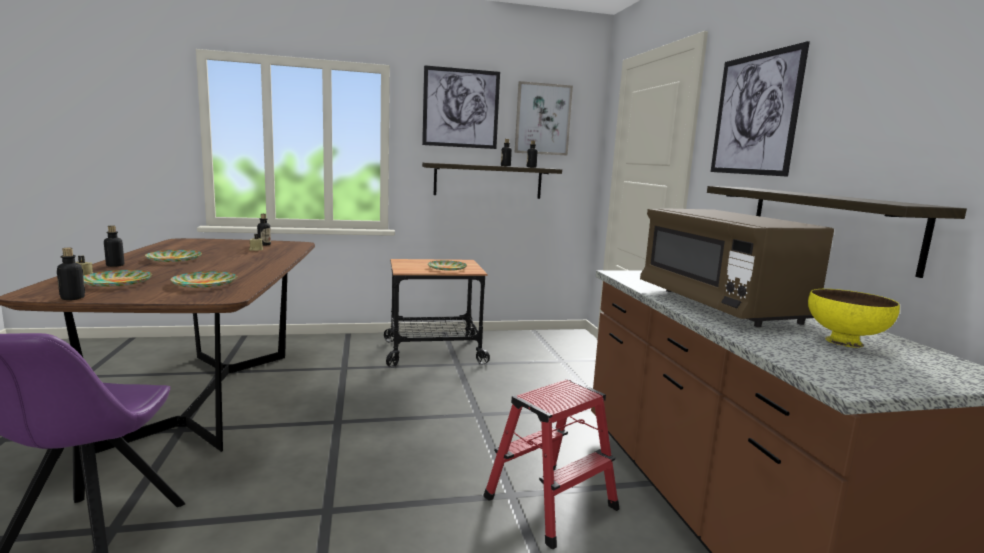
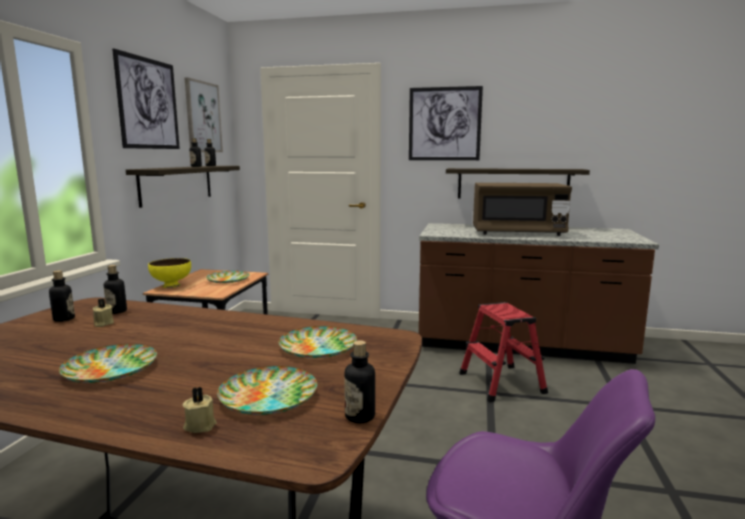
camera: 65 degrees left, 0 degrees up
(115, 265) = (109, 409): bottle -> bottle (117, 311)
(844, 342) = (581, 232): yellow bowl -> yellow bowl (171, 286)

